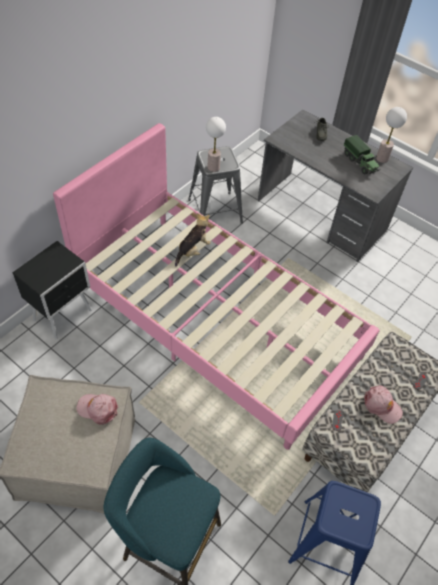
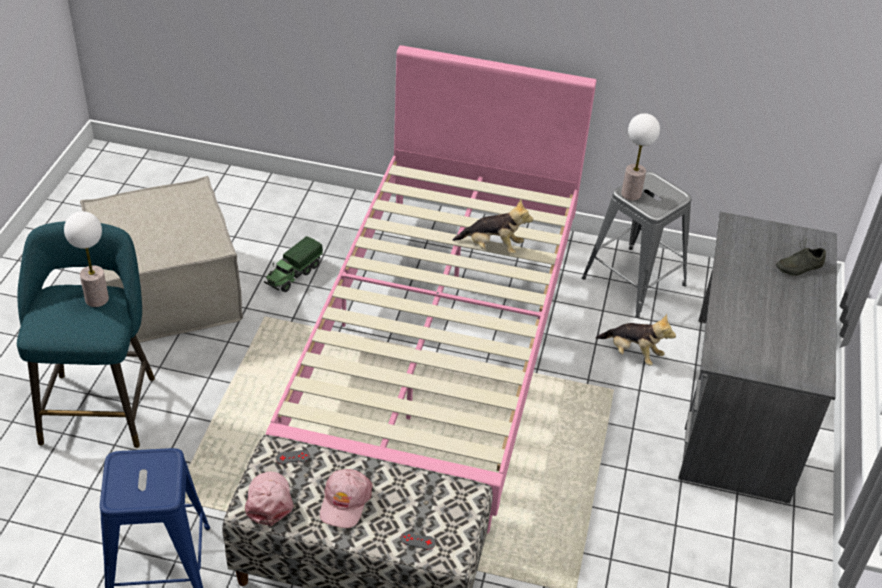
camera: 65 degrees right, 10 degrees down
(64, 315) = (347, 209): black nightstand -> none
(98, 409) = (191, 238): pink cap -> pink cap (269, 501)
(266, 237) = (632, 353): none -> plush toy
(360, 162) = (777, 327): toy truck -> toy truck (293, 275)
(381, 158) = (815, 352): table lamp -> table lamp (97, 299)

